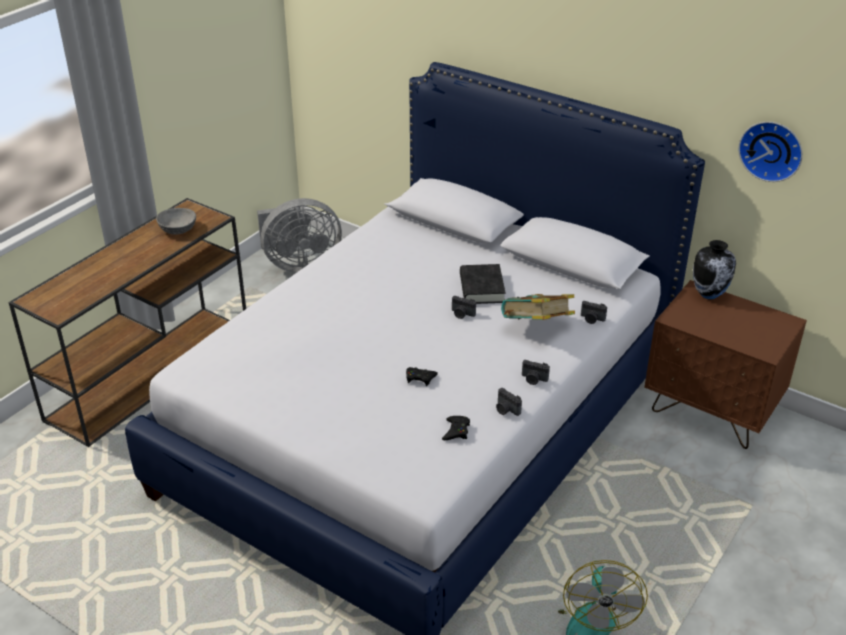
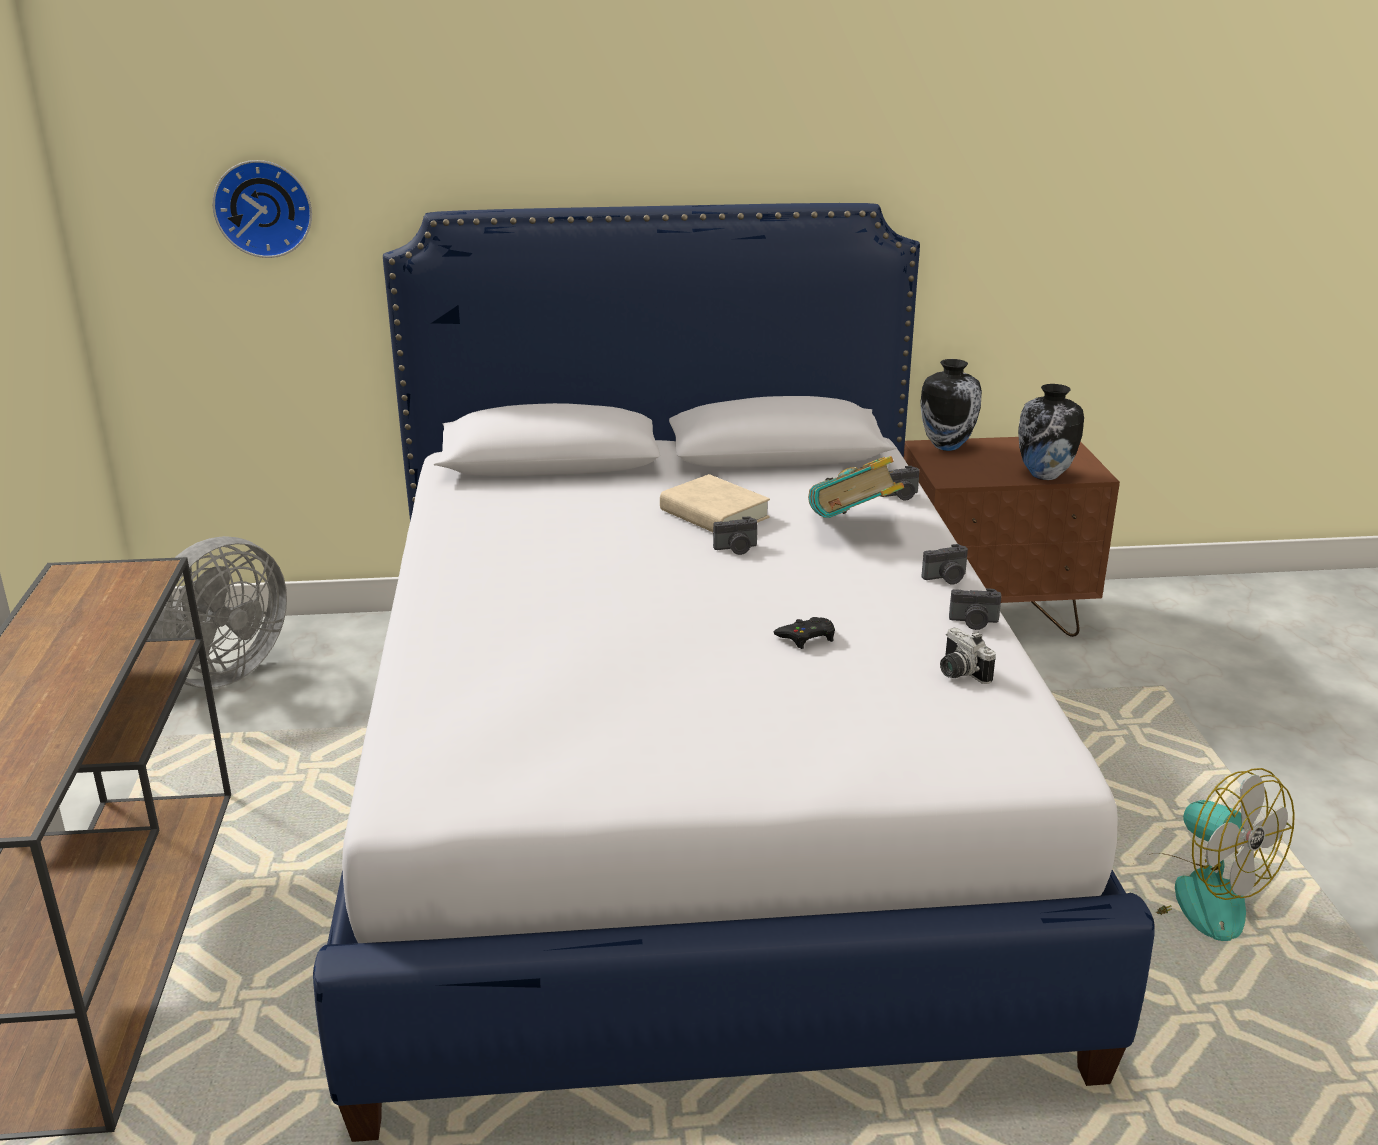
camera: 40 degrees left, 10 degrees down
(177, 230) = (96, 607): grey bowl -> none
(456, 431) = (958, 672): black game controller -> camera
(481, 288) = (714, 514): black book -> beige book
(735, 340) = (1045, 475): none -> vase
(772, 150) = (997, 200): wall clock -> wall clock (264, 208)

